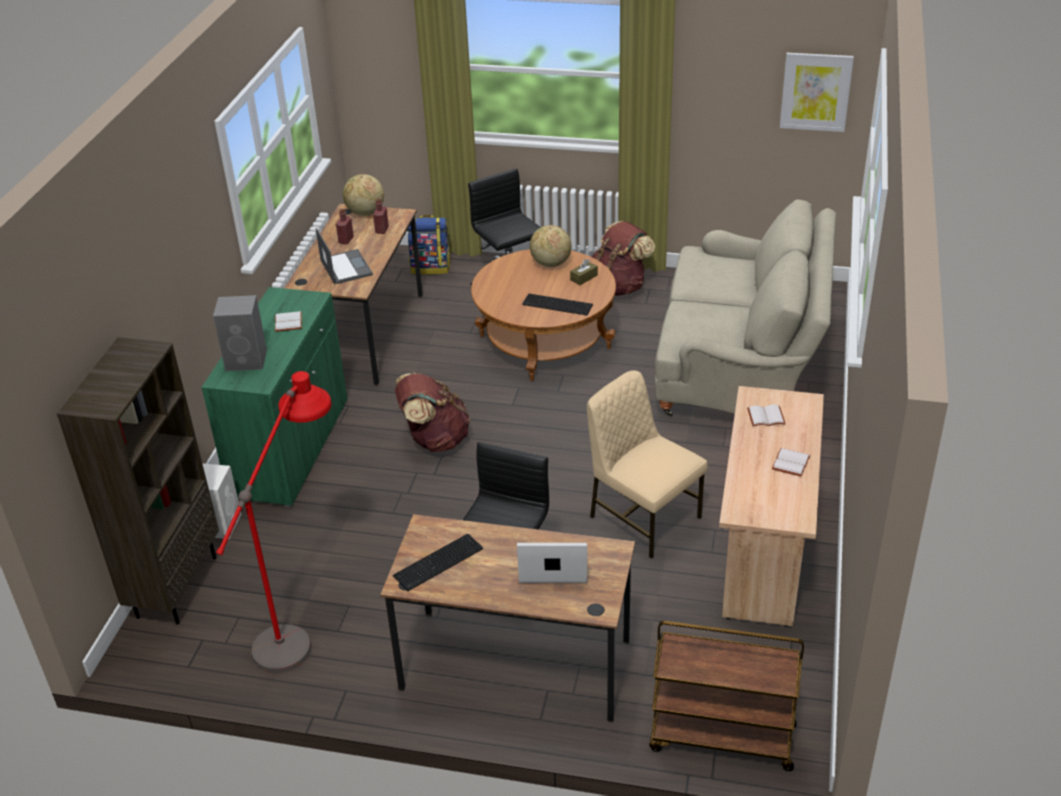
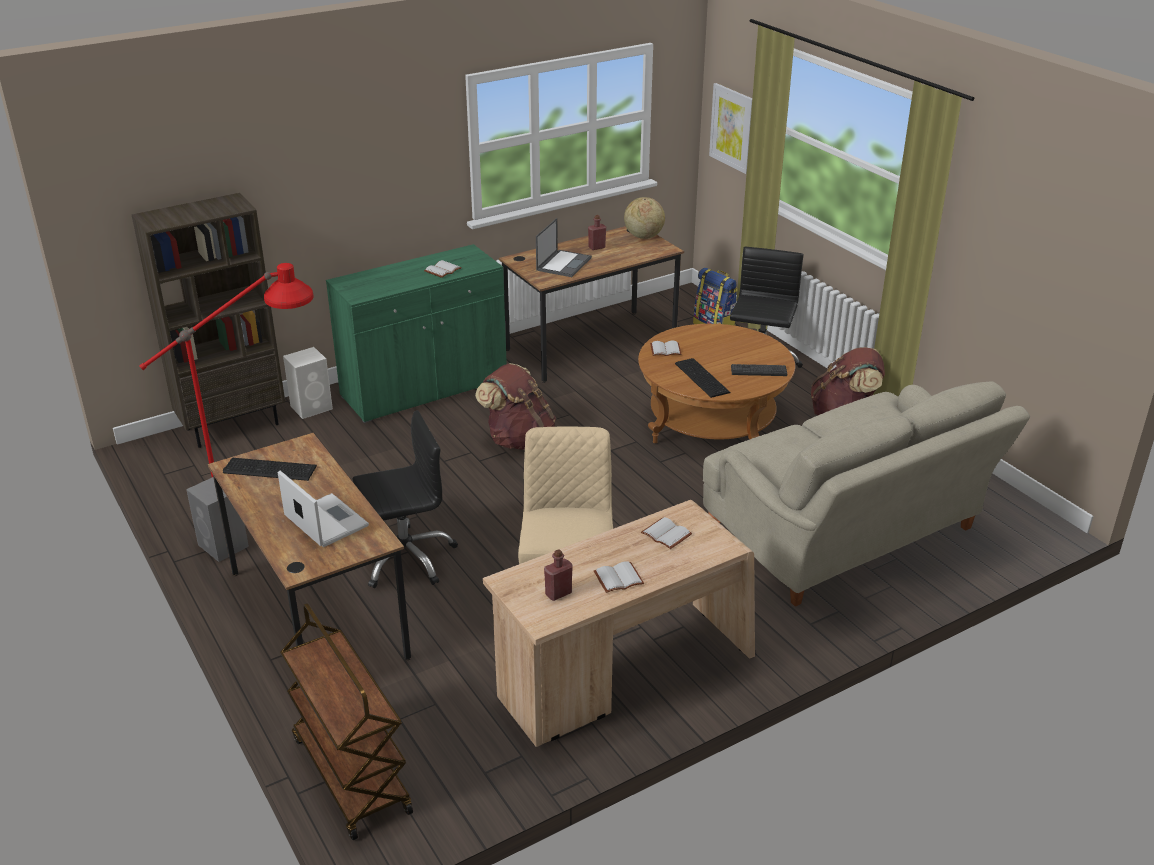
camera: 45 degrees right, 5 degrees down
(247, 360) = (378, 279): grey speaker -> grey speaker (224, 546)
(382, 230) = (633, 252): red bottle -> red bottle (558, 593)
(498, 297) = (666, 349): none -> white book
(550, 263) = (750, 348): globe -> none
(584, 278) = (758, 371): brown tissue box -> keyboard
(815, 91) = (1089, 272): picture -> picture (732, 128)

